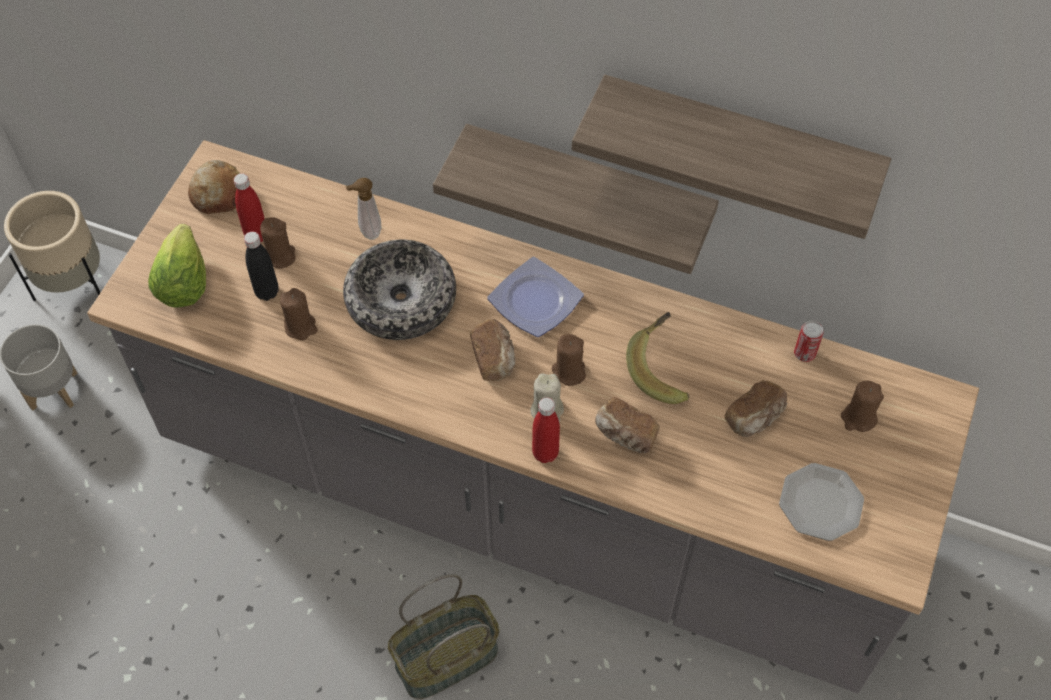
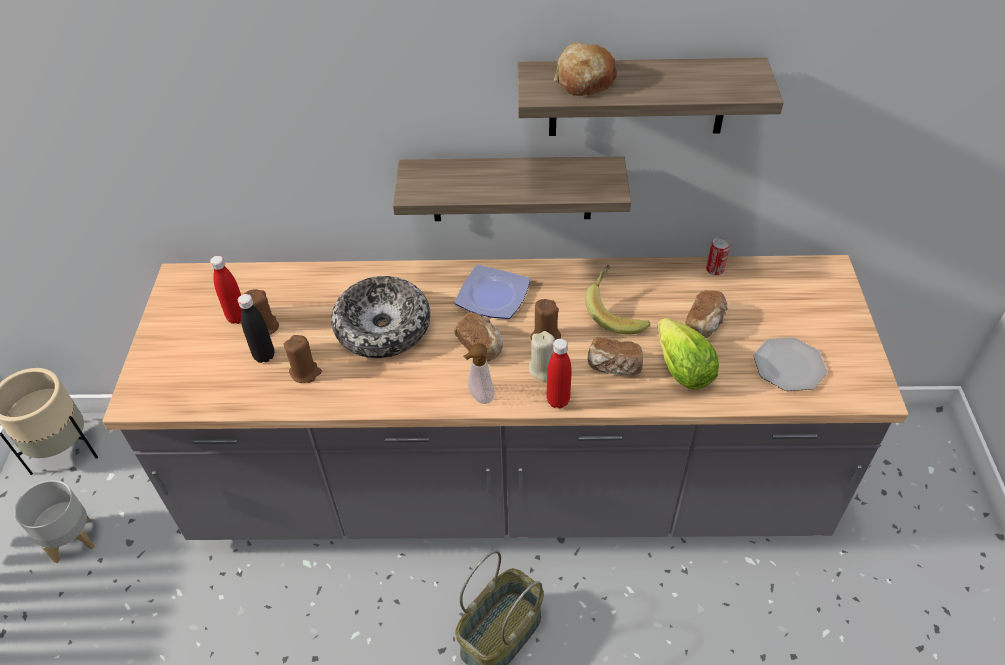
camera: 20 degrees left, 10 degrees down
(183, 283) = (185, 371): lettuce -> lettuce (682, 370)
(219, 194) = (191, 297): bread -> bread (584, 80)
(368, 231) = (332, 288): soap dispenser -> soap dispenser (479, 398)
(858, 418) = (779, 300): brown candle -> none

